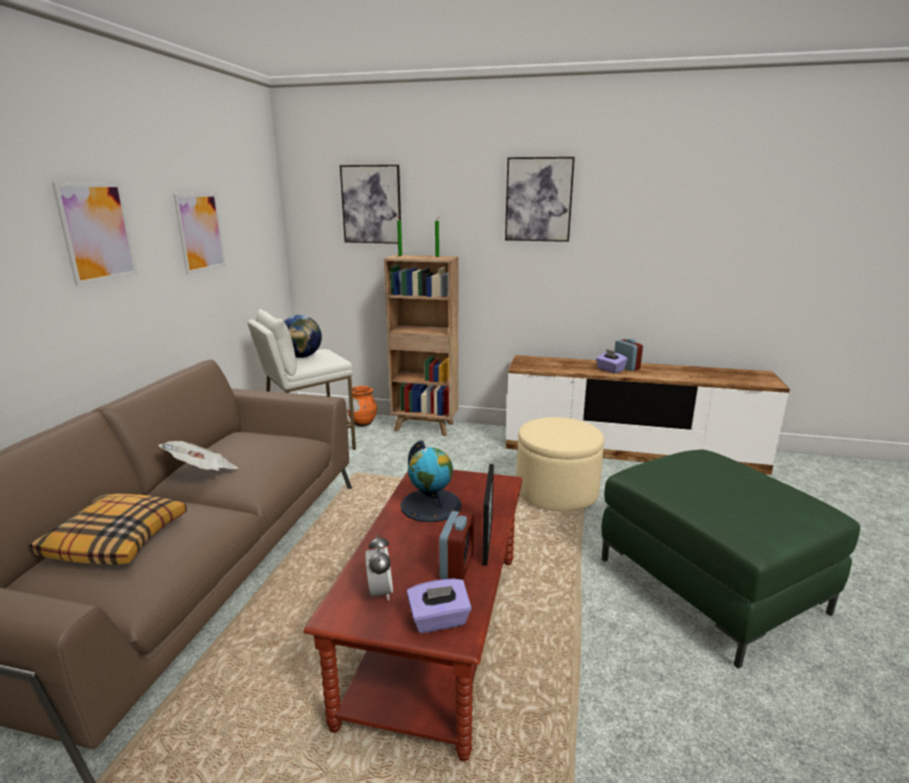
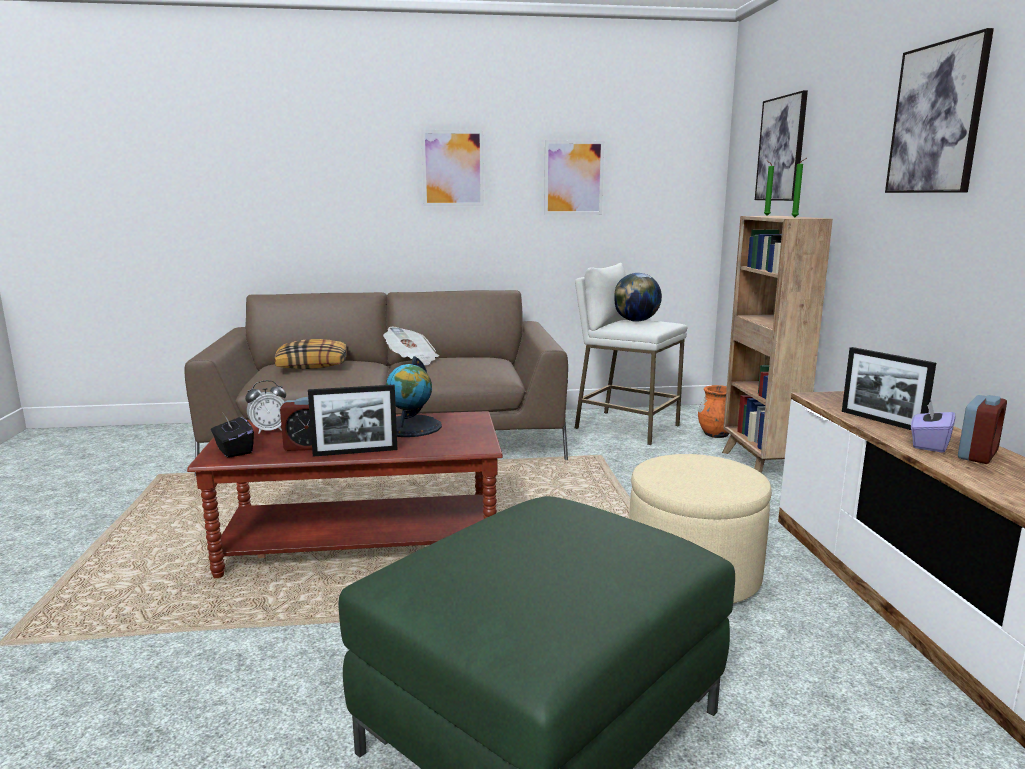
camera: 70 degrees right, 5 degrees down
(439, 620) = (233, 450): purple tissue box -> black tissue box
(571, 367) = (881, 421): none -> picture frame

